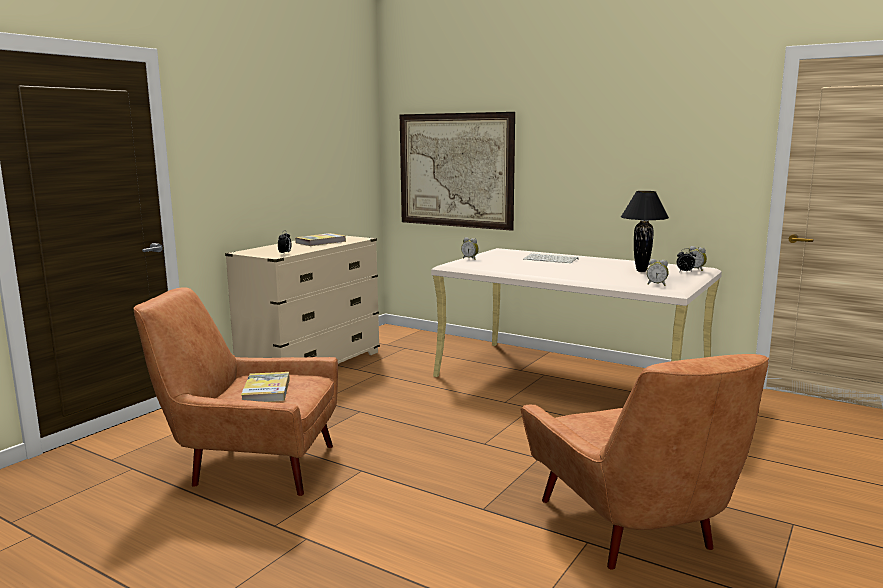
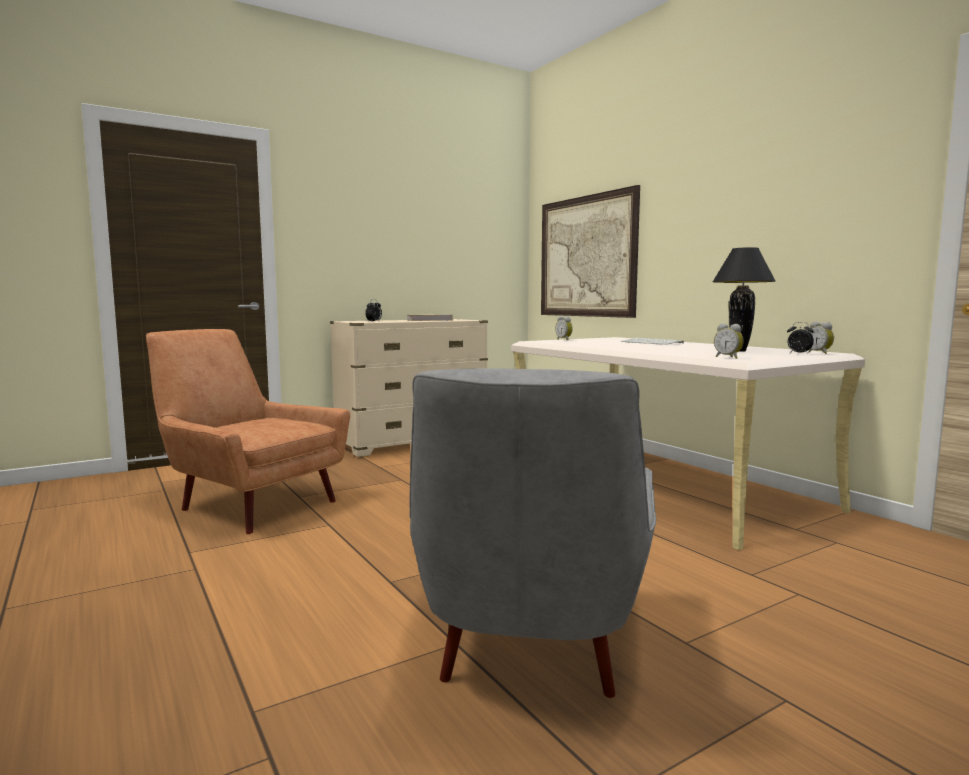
camera: 25 degrees right, 5 degrees down
(266, 390) = (252, 426): book -> none
(635, 531) = (531, 647): brown armchair -> grey armchair

